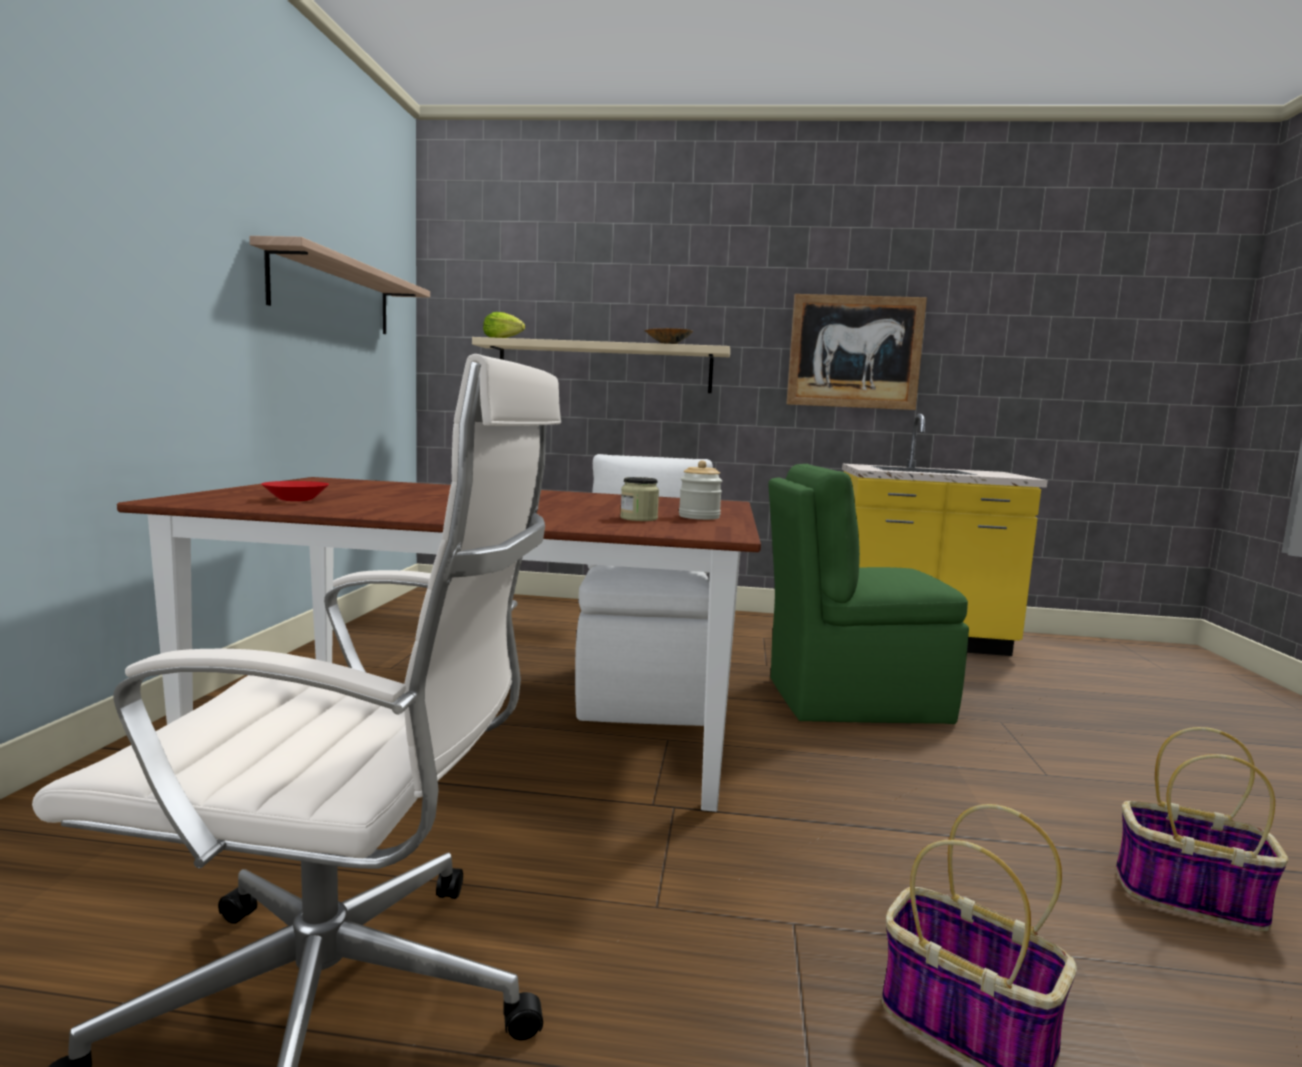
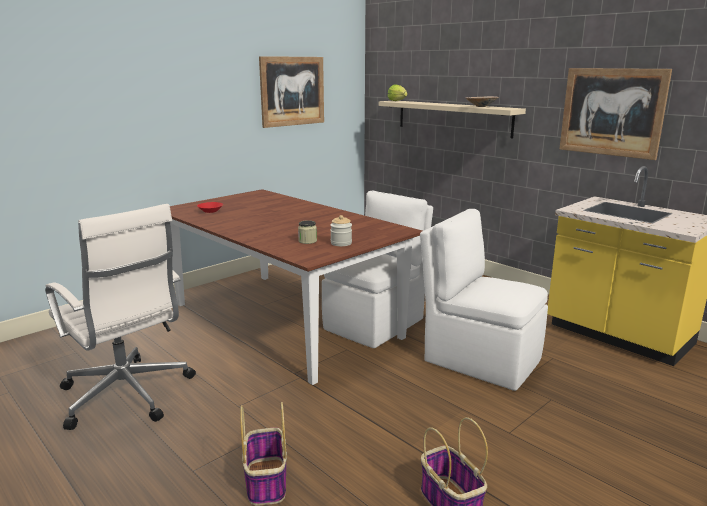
camera: 40 degrees right, 10 degrees up
(333, 294) = (292, 91): shelf -> picture
(851, 700) = (479, 359): green chair -> white chair

